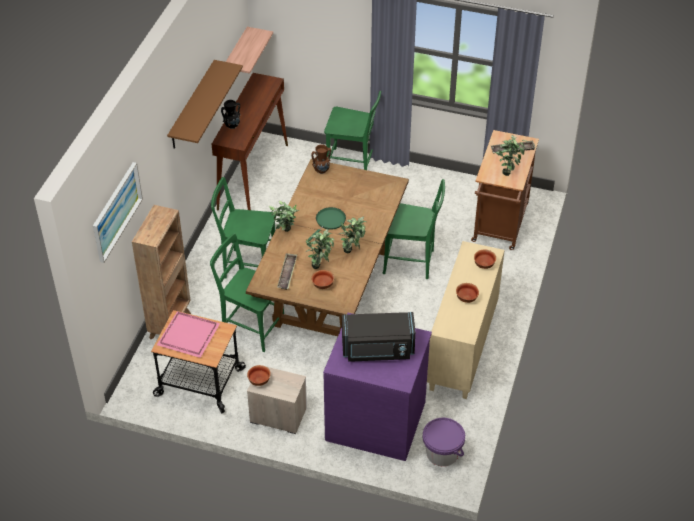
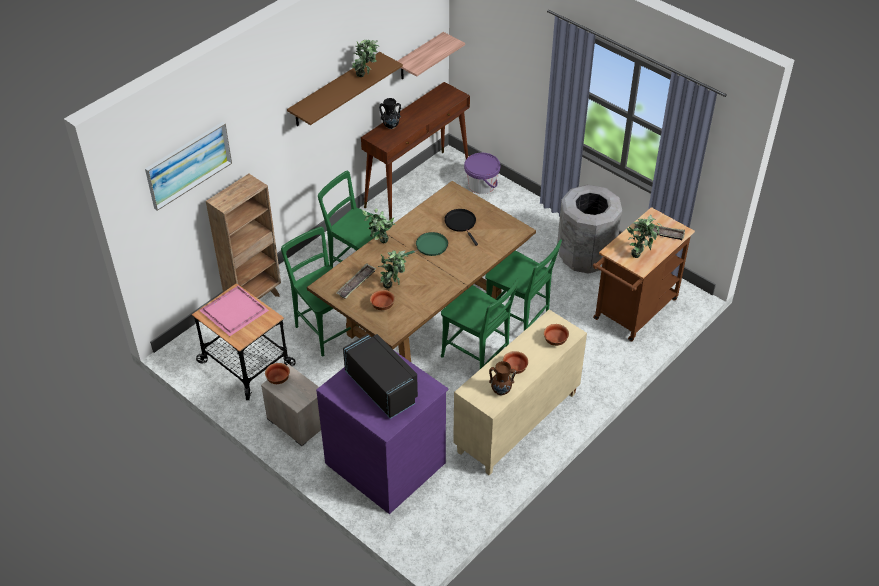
camera: 25 degrees right, 0 degrees up
(321, 171) = (454, 195): brown vase -> brown vase (501, 391)
(343, 193) = (461, 223): none -> black frying pan
(353, 164) = (521, 205): green chair -> green chair (478, 356)
(353, 250) = (434, 282): potted plant -> potted plant (366, 76)
(378, 349) = (383, 387): black microwave -> black microwave turned 150 degrees counterclockwise
(433, 191) = (585, 255): none -> grey trash can
(442, 453) = (430, 520): purple bucket -> purple bucket (481, 185)

